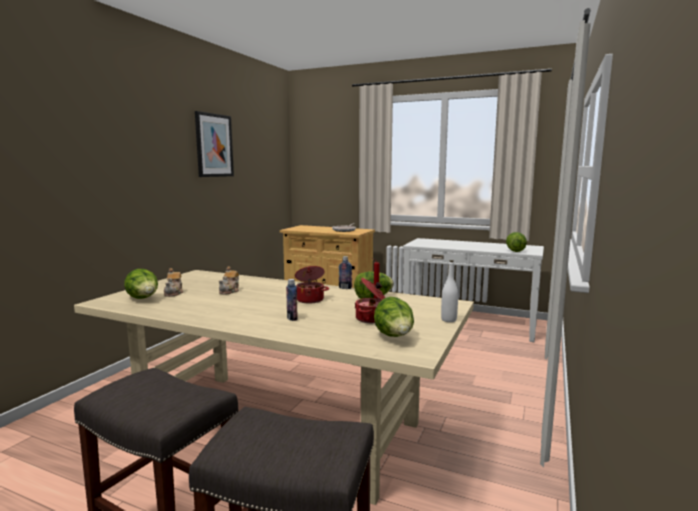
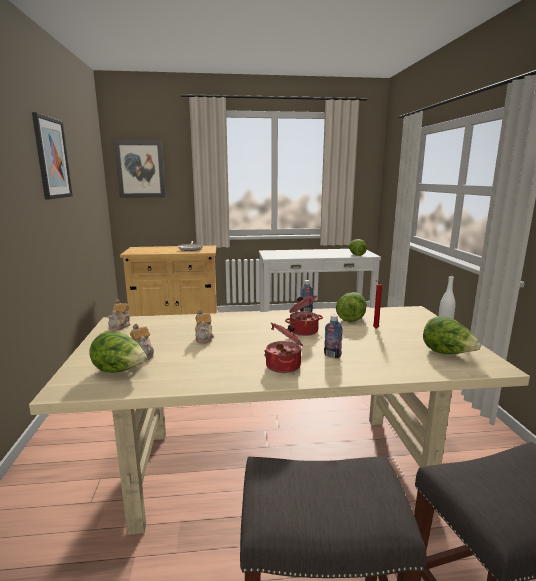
camera: 30 degrees left, 5 degrees up
(195, 276) = (120, 325): none -> teapot
(318, 154) = (140, 169): none -> picture
(372, 319) = (394, 339): cooking pot -> cooking pot (284, 366)

